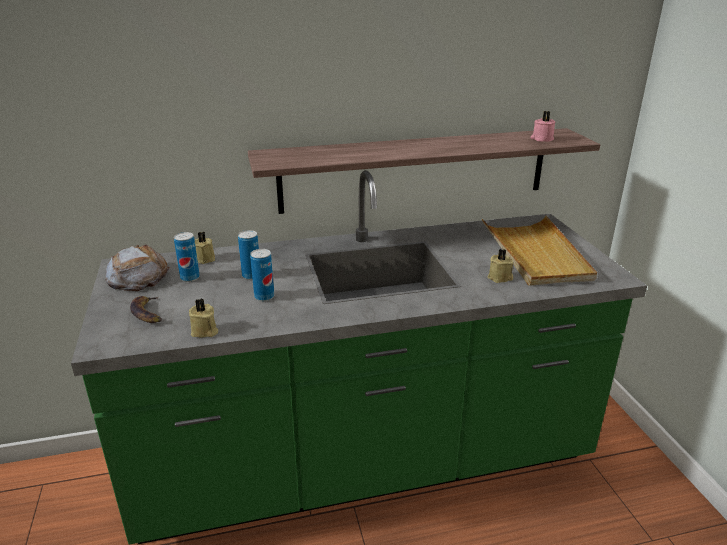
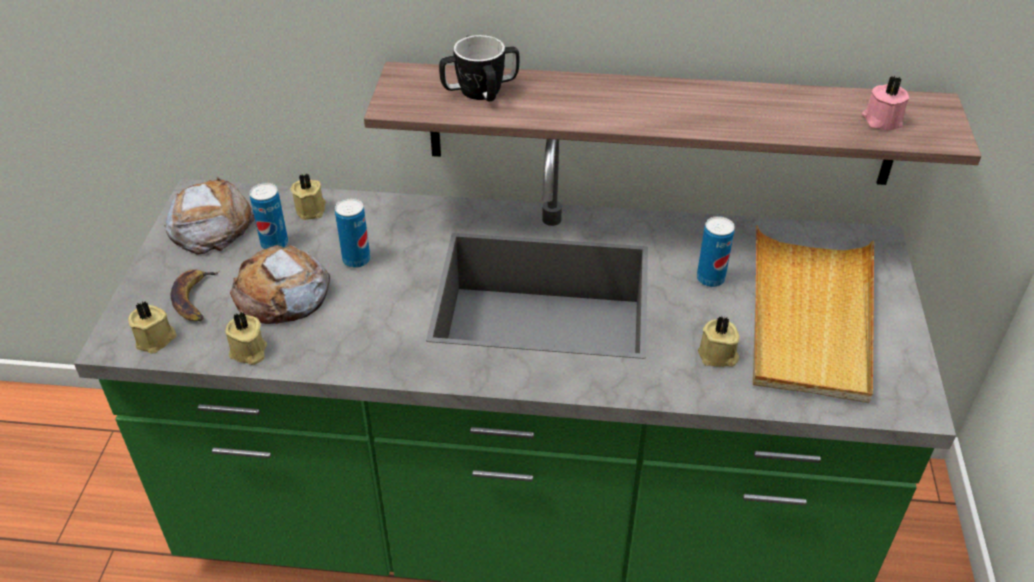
camera: 20 degrees right, 15 degrees up
(130, 338) = (156, 339): none -> beige candle
(210, 300) = (282, 294): none -> bread
(264, 296) = (354, 306): can -> can (710, 279)
(316, 153) = (480, 91): none -> mug

